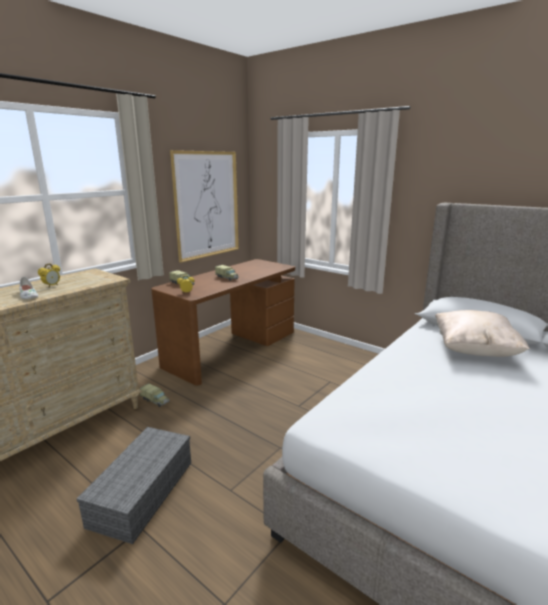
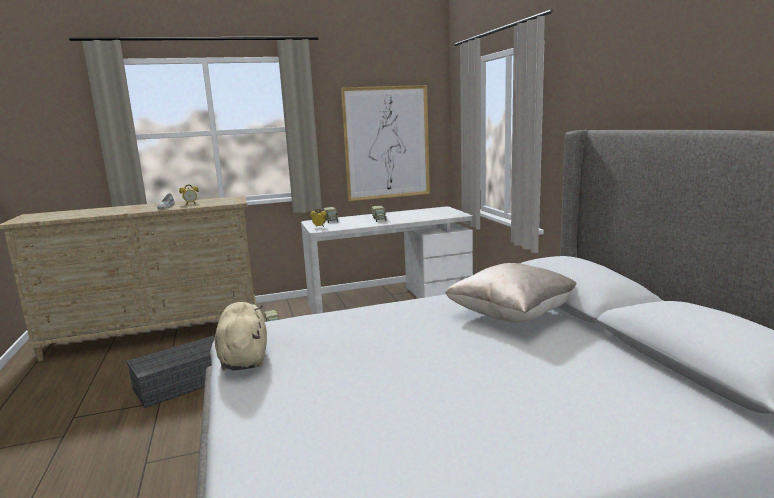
camera: 35 degrees right, 5 degrees down
(232, 348) = (389, 300): brown desk -> white desk
(387, 452) = (244, 357): none -> beige plush toy

